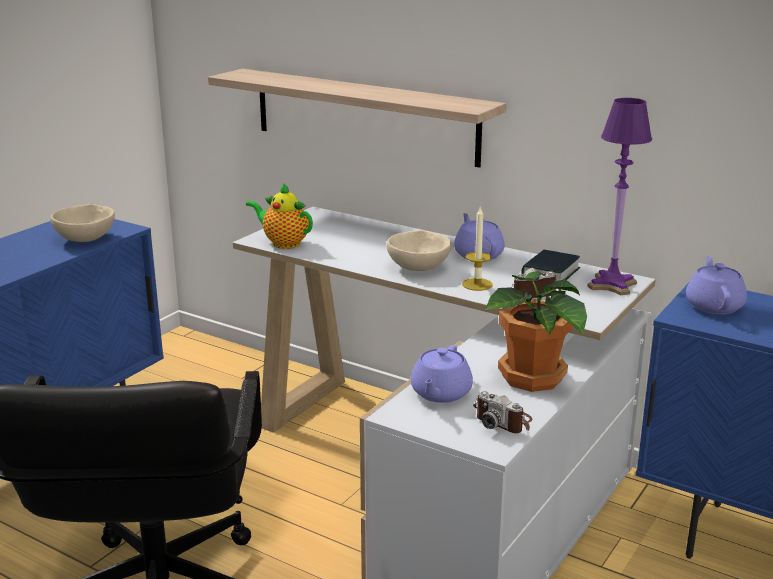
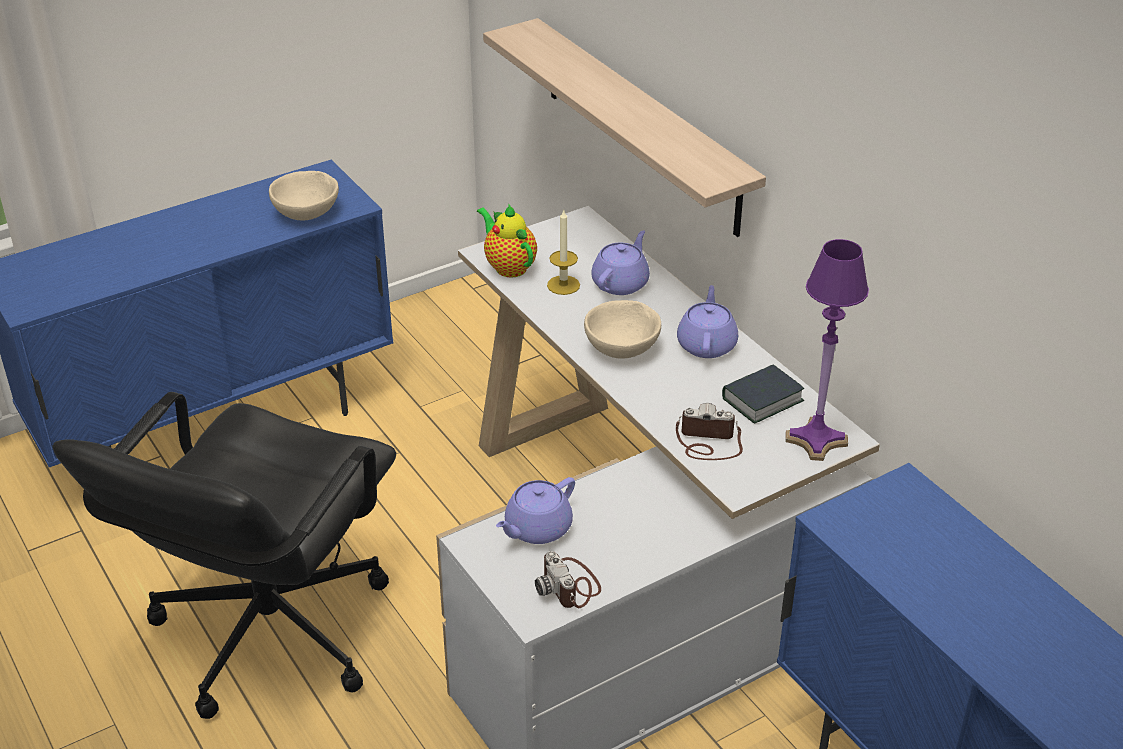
camera: 25 degrees right, 15 degrees up
(477, 284) = (663, 395): candle -> candle (563, 285)
(532, 379) = (647, 538): potted plant -> none
(714, 305) = (888, 515): purple teapot -> purple teapot (621, 283)

